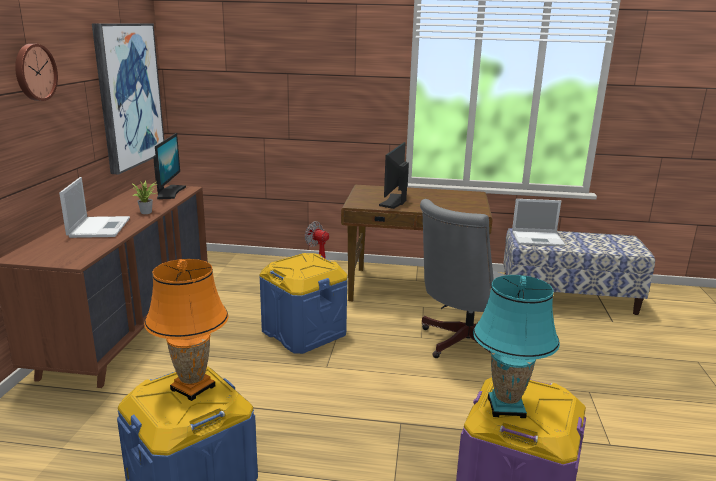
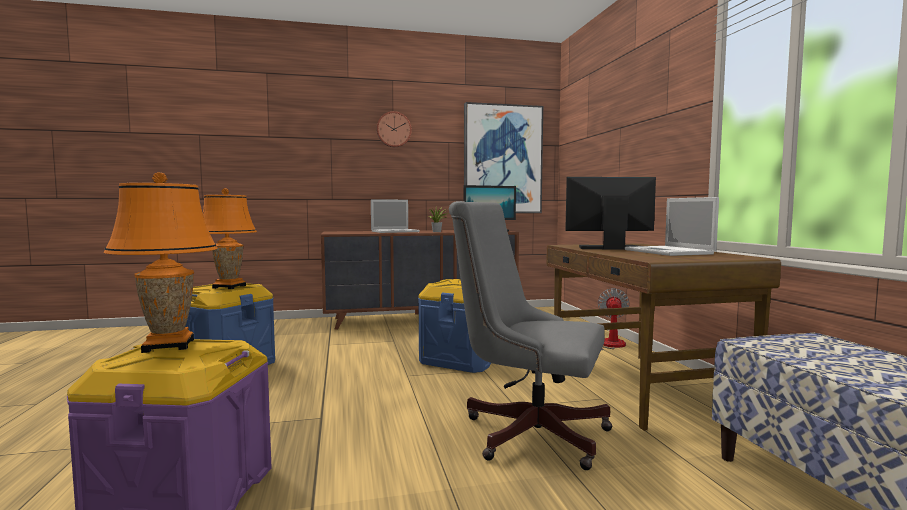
camera: 70 degrees right, 15 degrees down
(506, 407) = (169, 345): turquoise table lamp -> orange table lamp
(538, 239) = (813, 349): laptop -> laptop (669, 252)

